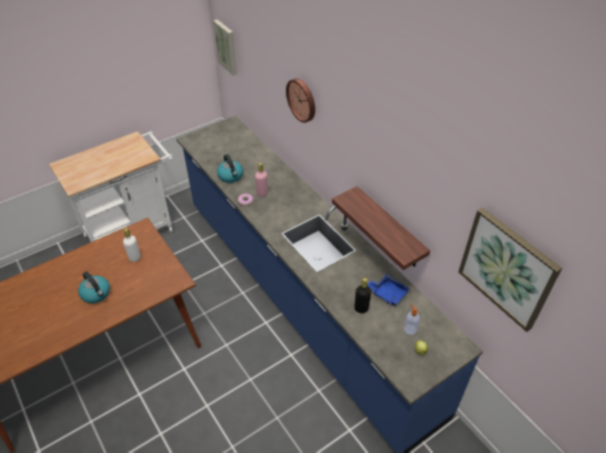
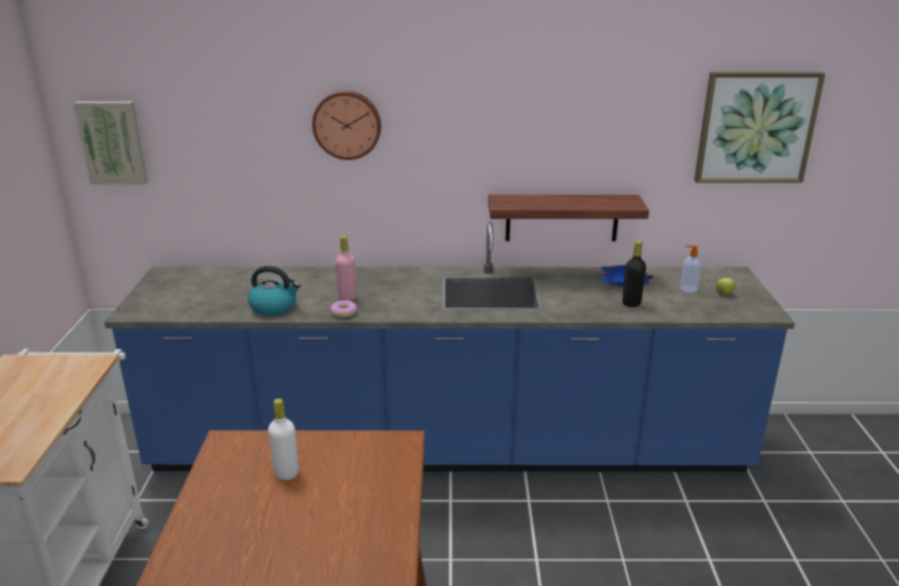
camera: 55 degrees left, 20 degrees down
(96, 294) = (315, 548): kettle -> none

